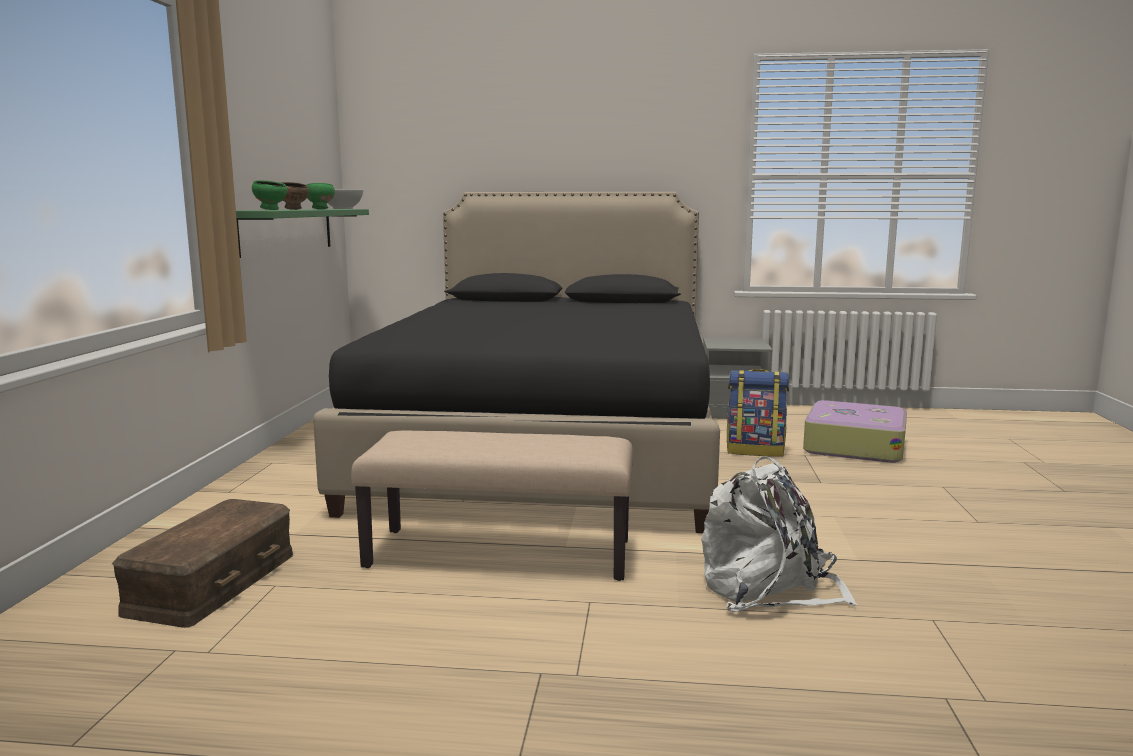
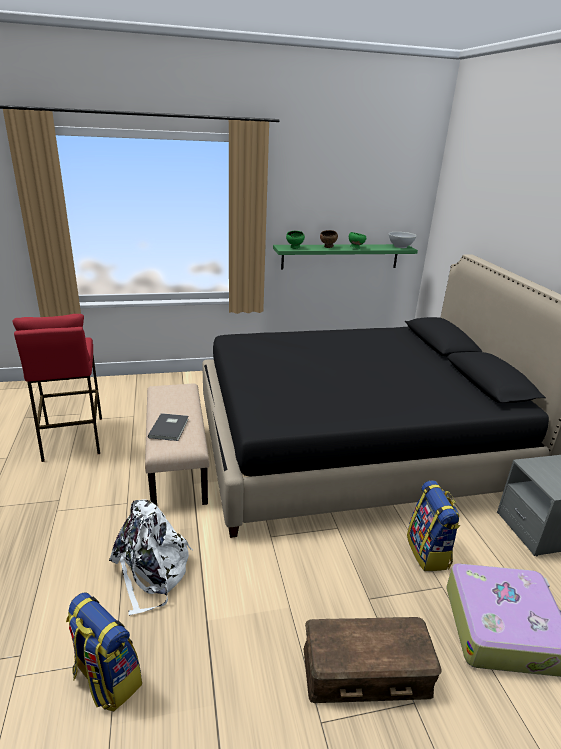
camera: 70 degrees right, 15 degrees up
(211, 582) = (133, 402): brown storage box -> brown storage box (366, 669)
(294, 660) = (72, 439): none -> red stool
(548, 445) = (170, 428): none -> grey book
(965, 626) = (106, 679): none -> backpack

